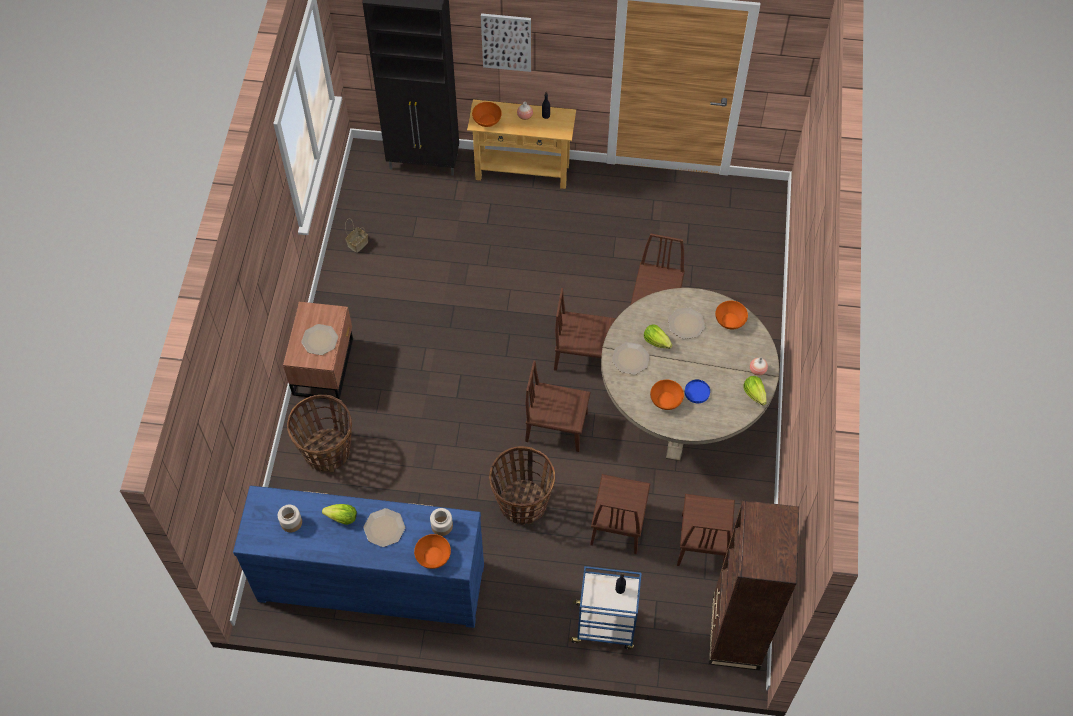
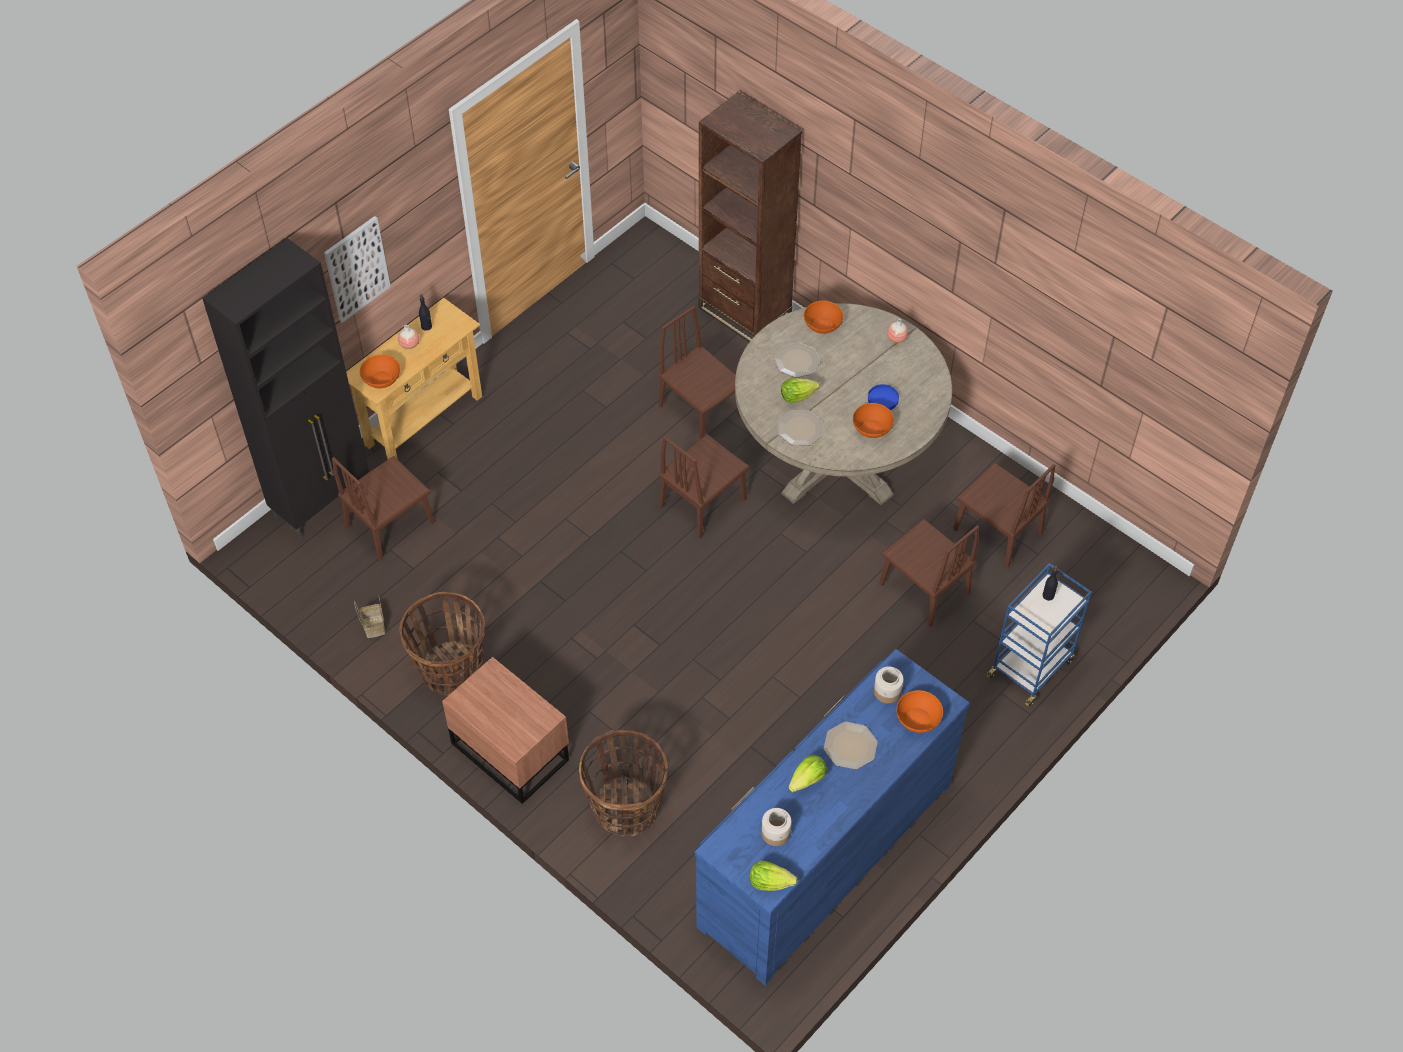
camera: 55 degrees left, 5 degrees down
(320, 340) = (513, 707): plate -> none
(522, 503) = (836, 658): basket -> basket (451, 670)
(556, 427) = (770, 575): brown chair -> brown chair (390, 524)
(735, 632) = (1113, 564): brown bookcase -> brown bookcase (744, 312)
(754, 394) = (921, 356): lettuce -> lettuce (770, 882)

